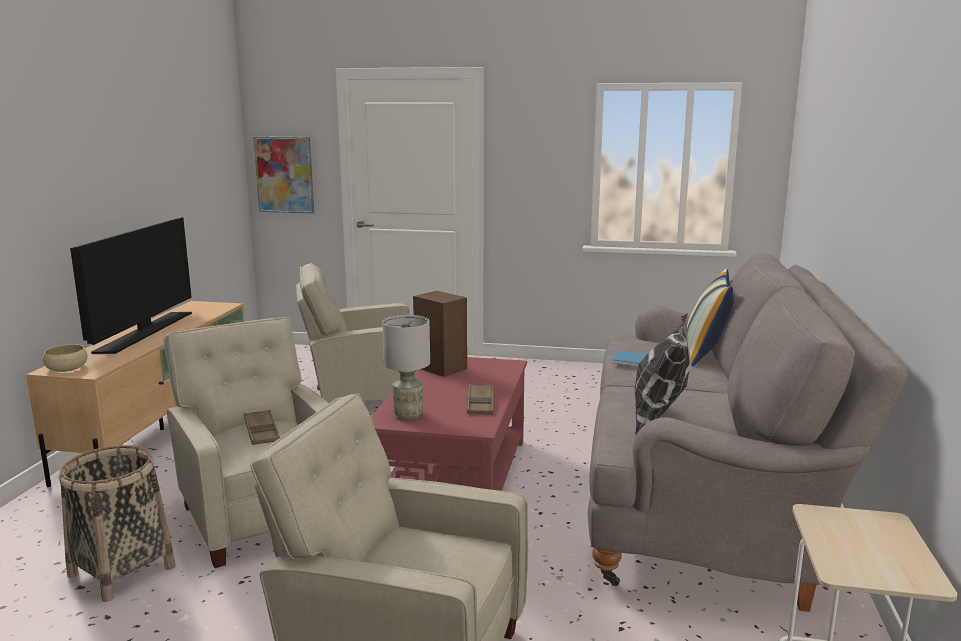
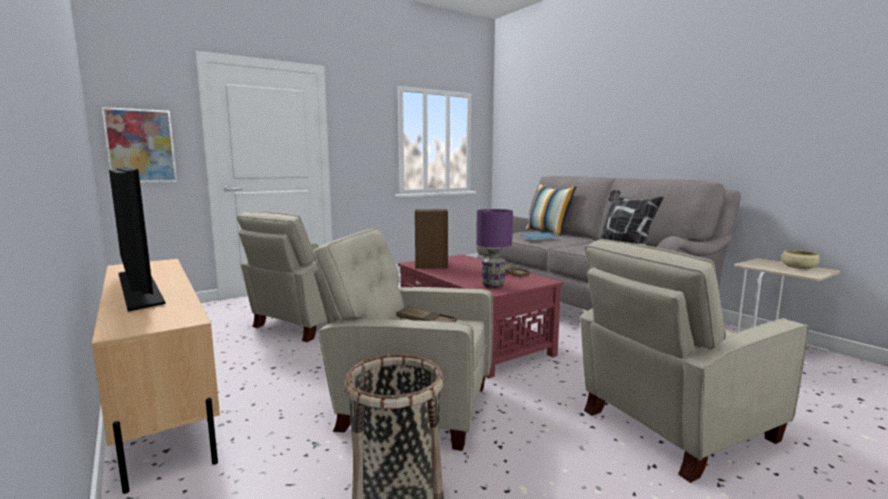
camera: 45 degrees left, 5 degrees down
(67, 368) = (139, 325): beige bowl -> beige bowl (799, 267)
(407, 415) = (493, 285): grey table lamp -> purple table lamp

